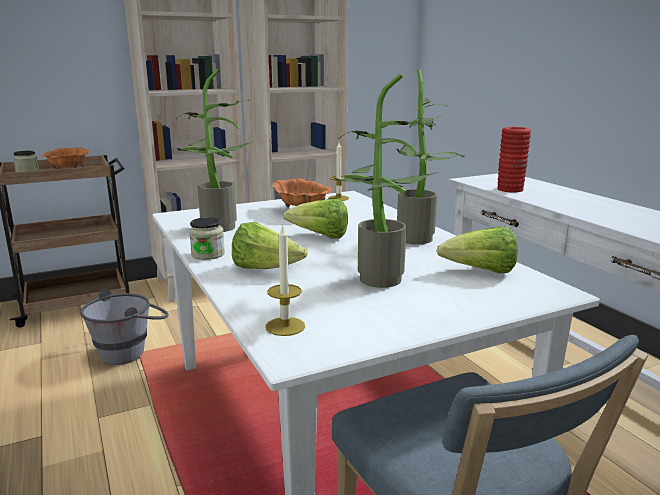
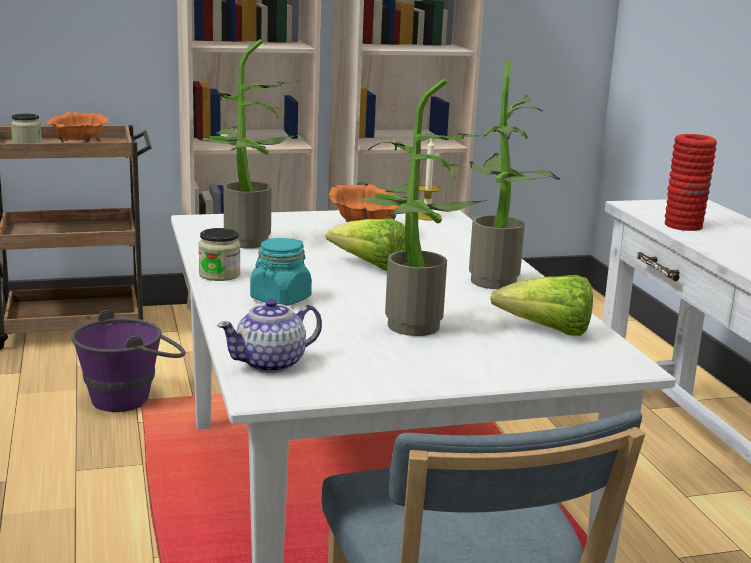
camera: 10 degrees right, 0 degrees up
(131, 350) = (132, 396): grey bucket -> purple bucket
(265, 269) = (280, 299): lettuce -> turquoise jar
(285, 326) = (271, 363): candle -> teapot

